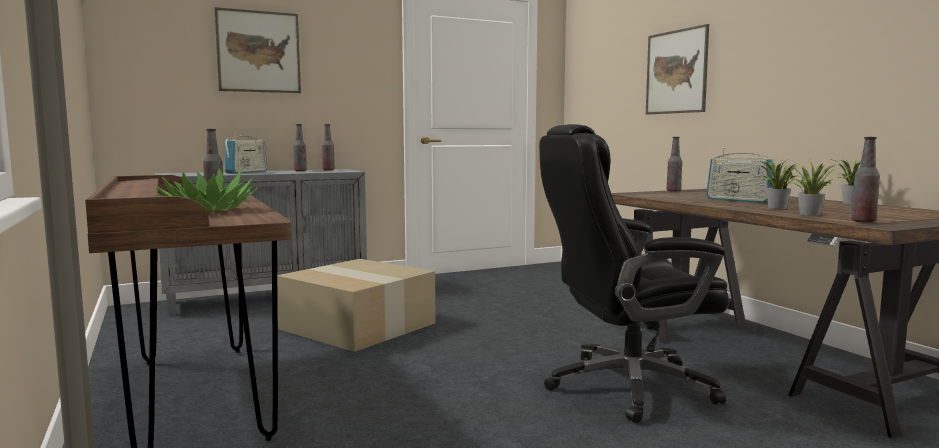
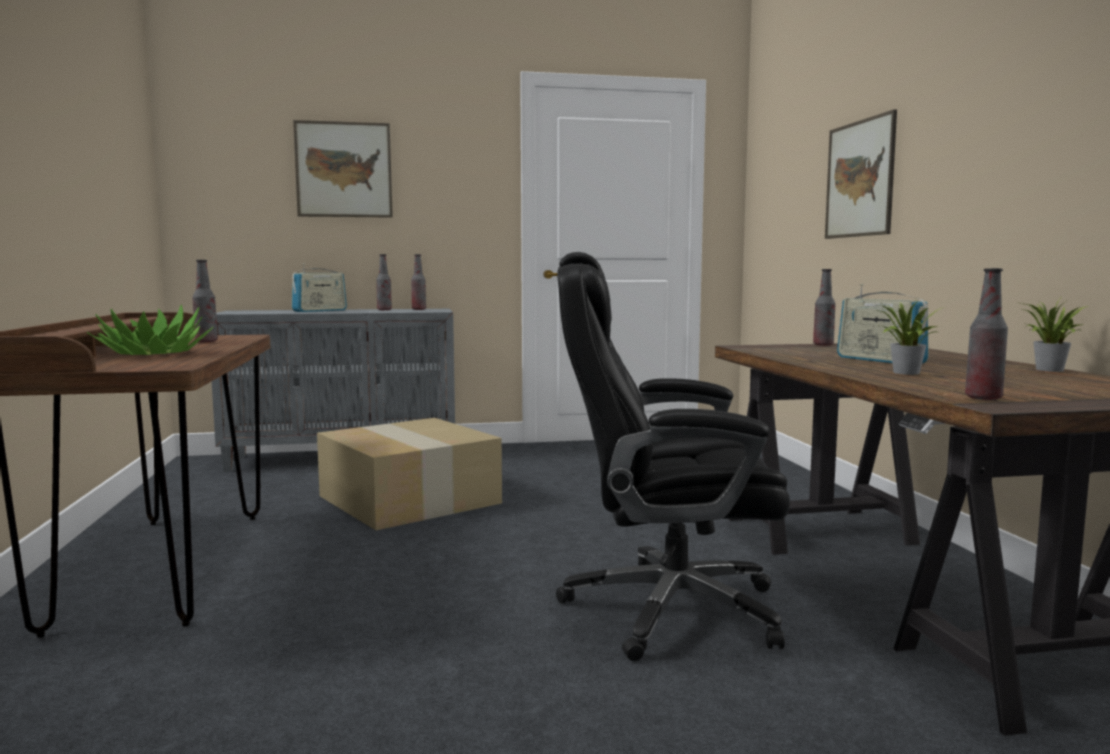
camera: 15 degrees right, 0 degrees up
(811, 214) = (931, 384): potted plant -> none

